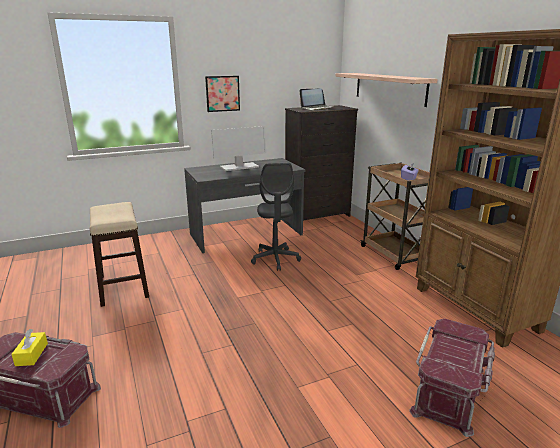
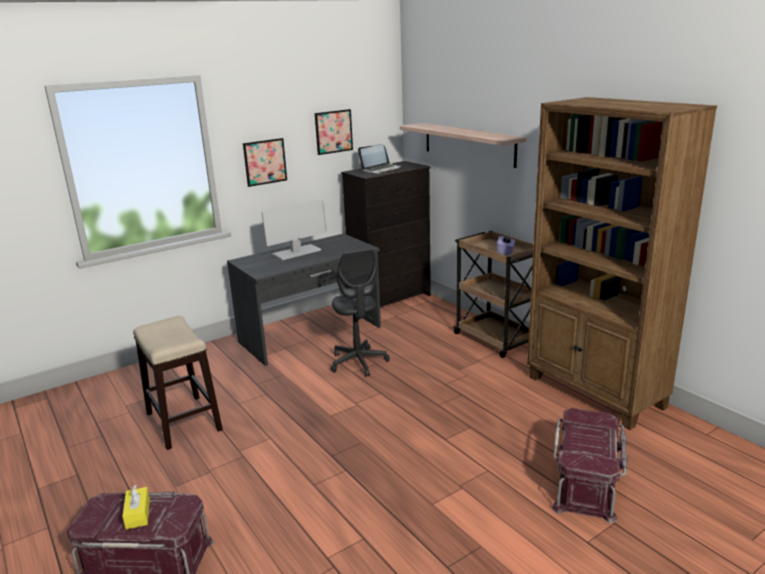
camera: 10 degrees left, 0 degrees up
(281, 75) = (333, 131): none -> picture

